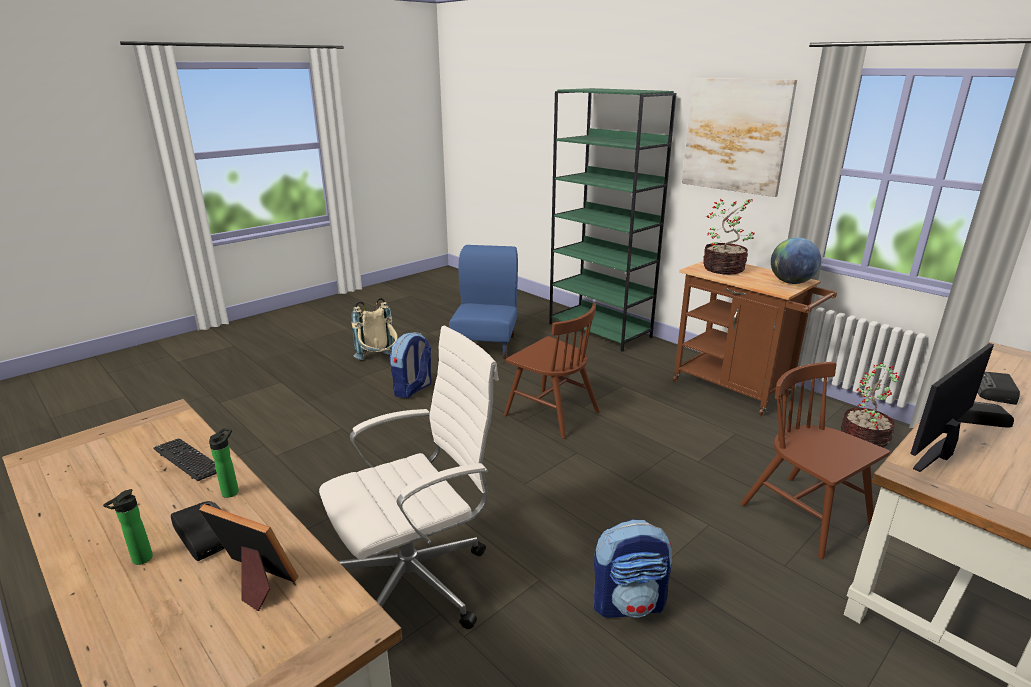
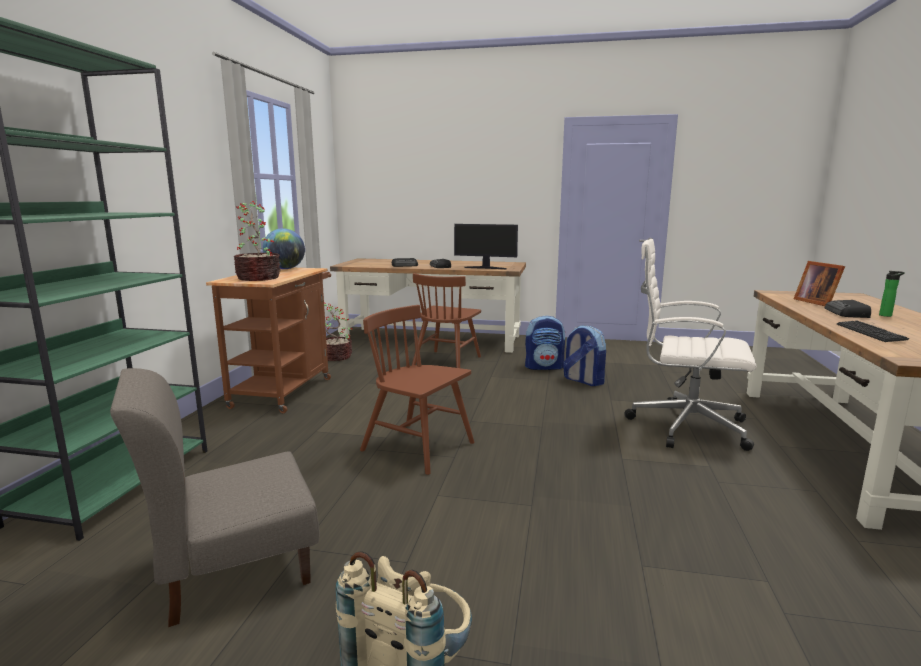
camera: 125 degrees left, 10 degrees down
(232, 491) = (829, 318): bottle -> none
(413, 389) = (474, 563): backpack -> backpack (544, 367)
(486, 345) = (234, 569): blue chair -> grey chair
(551, 413) = (418, 447): brown chair -> brown chair turned 60 degrees counterclockwise
(735, 136) = (159, 141): picture -> none

